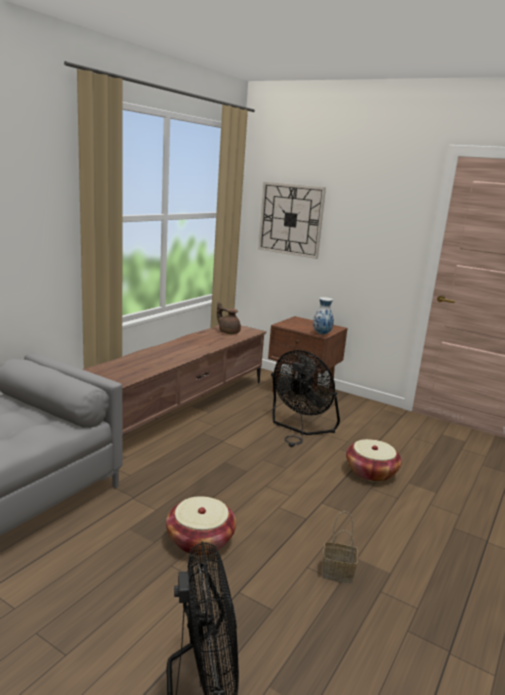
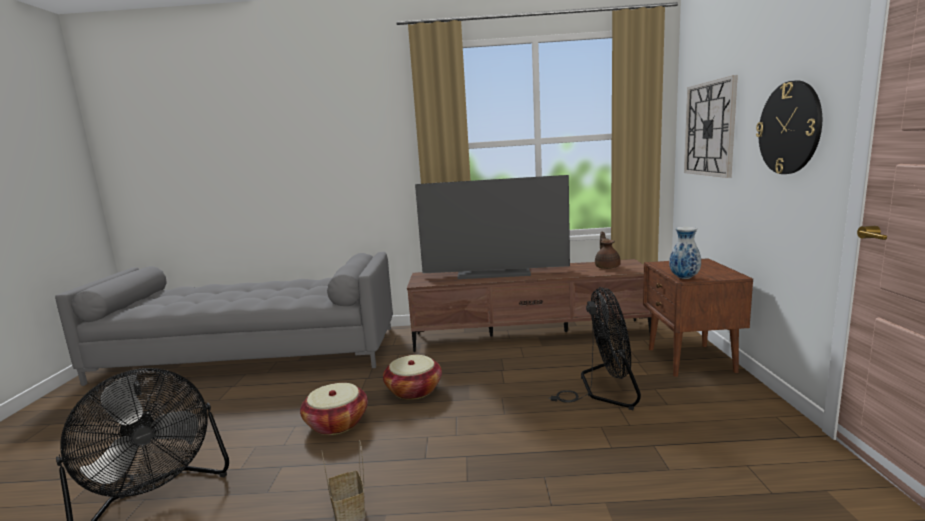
camera: 60 degrees right, 5 degrees down
(160, 354) = (494, 272): none -> television
(371, 472) = (582, 465): basket -> basket (414, 390)
(378, 233) = (789, 128): none -> wall clock

